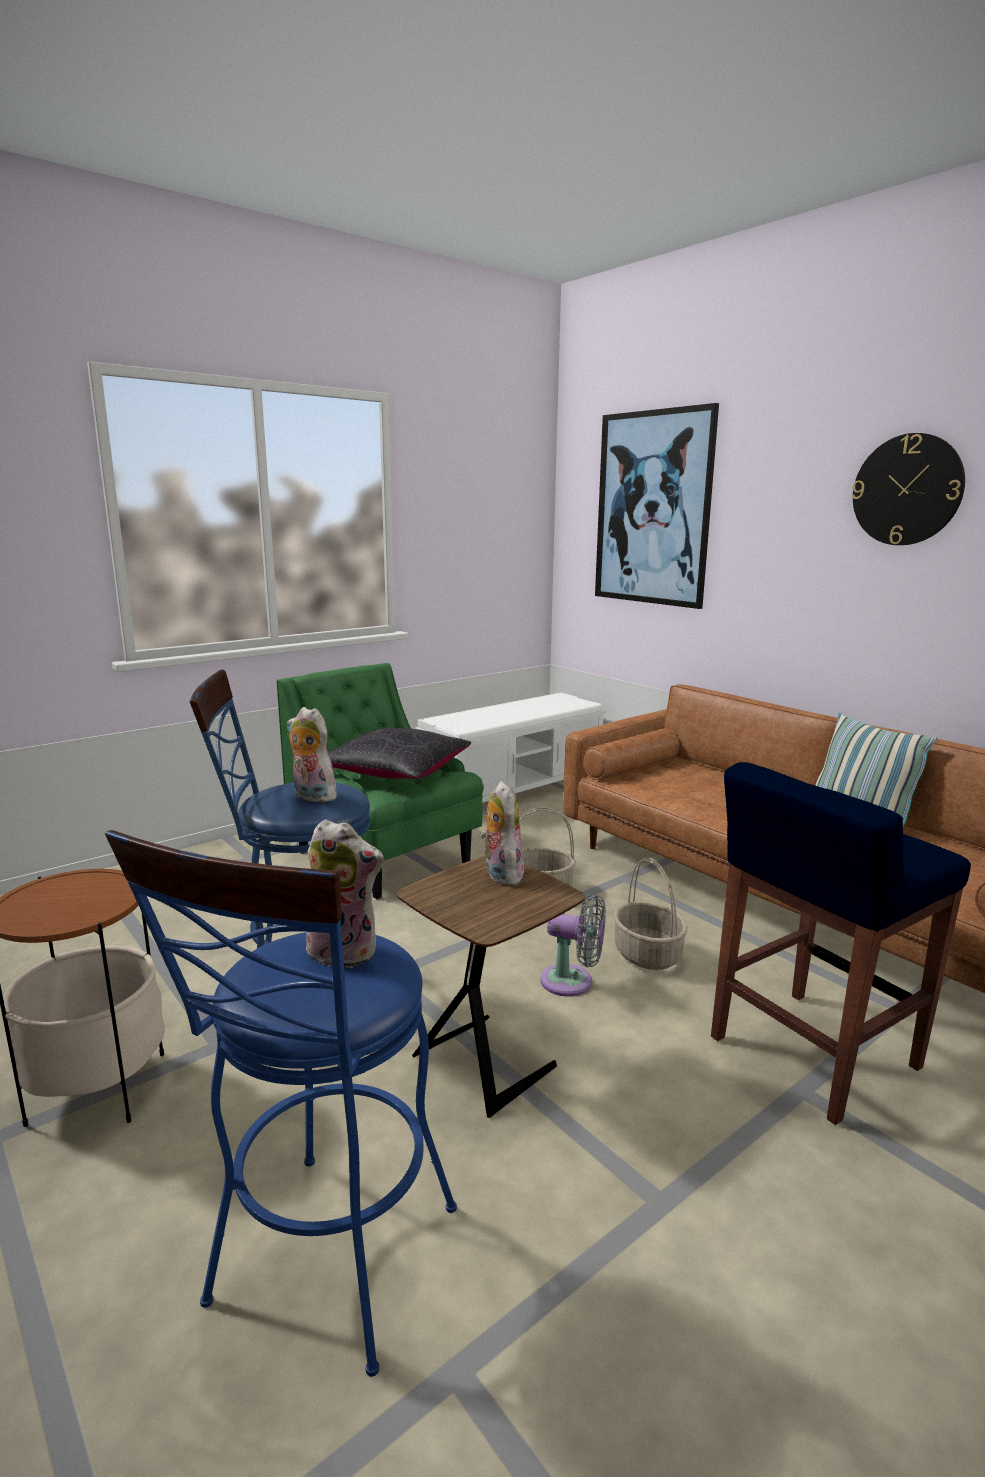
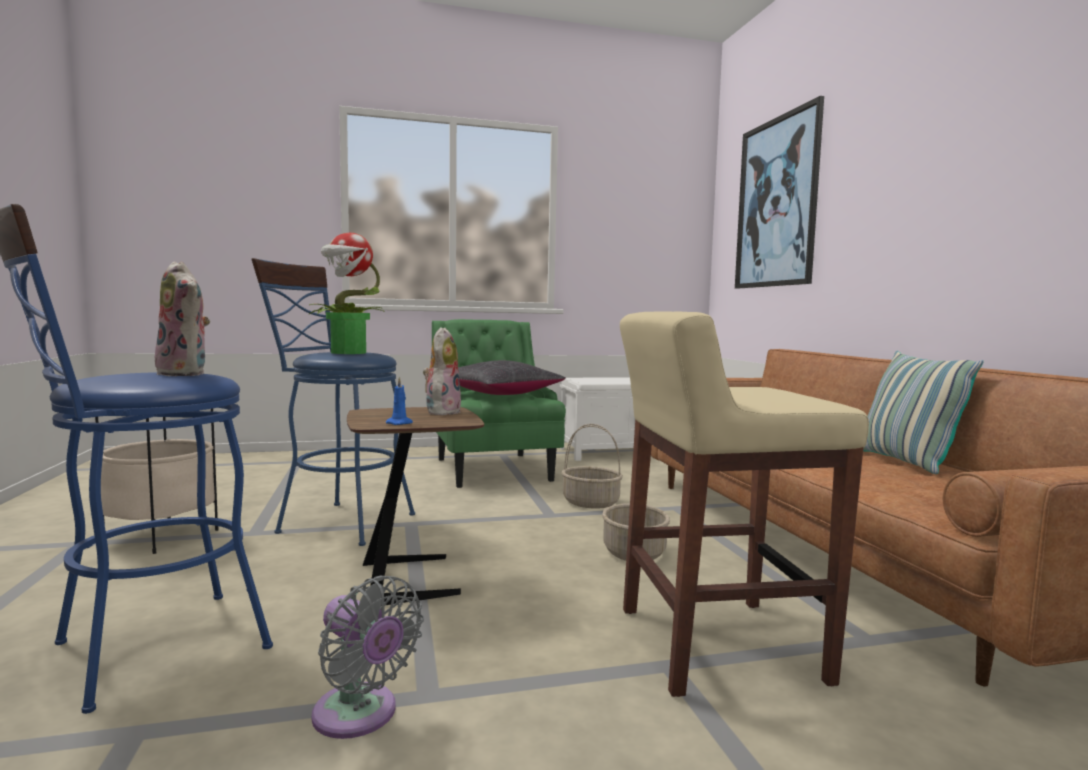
camera: 25 degrees right, 10 degrees down
(311, 797) = (347, 353): plush toy -> potted plant
(510, 917) = (400, 423): none -> blue candle
(572, 982) = (543, 554): grey fan -> grey fan (359, 716)
(810, 1053) = (714, 644): blue stool -> beige stool
(907, 490) = (981, 124): wall clock -> none

